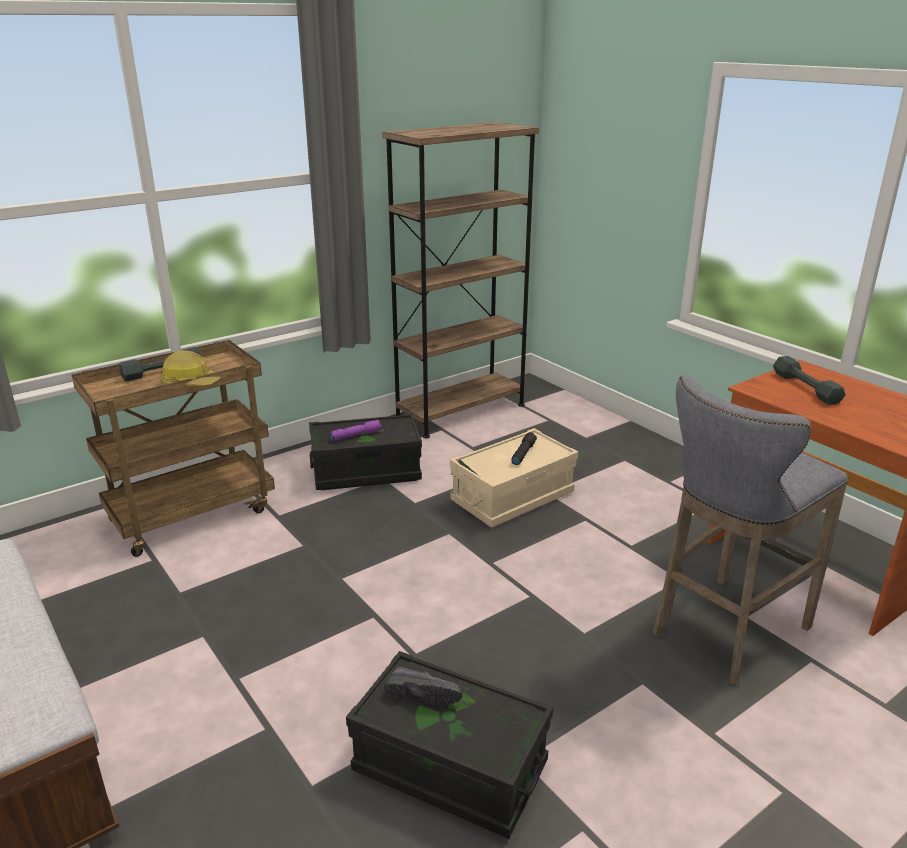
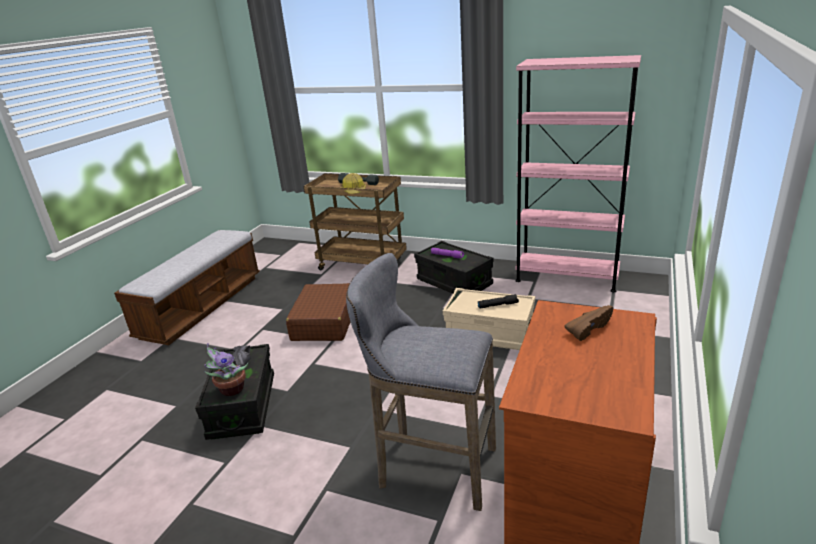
camera: 60 degrees right, 0 degrees up
(312, 606) = (324, 322): none -> brown suitcase
(460, 411) = (566, 277): brown bookcase -> pink bookcase
(492, 730) = (230, 390): none -> potted plant
(806, 388) = (588, 328): grey dumbbell -> brown shoe

